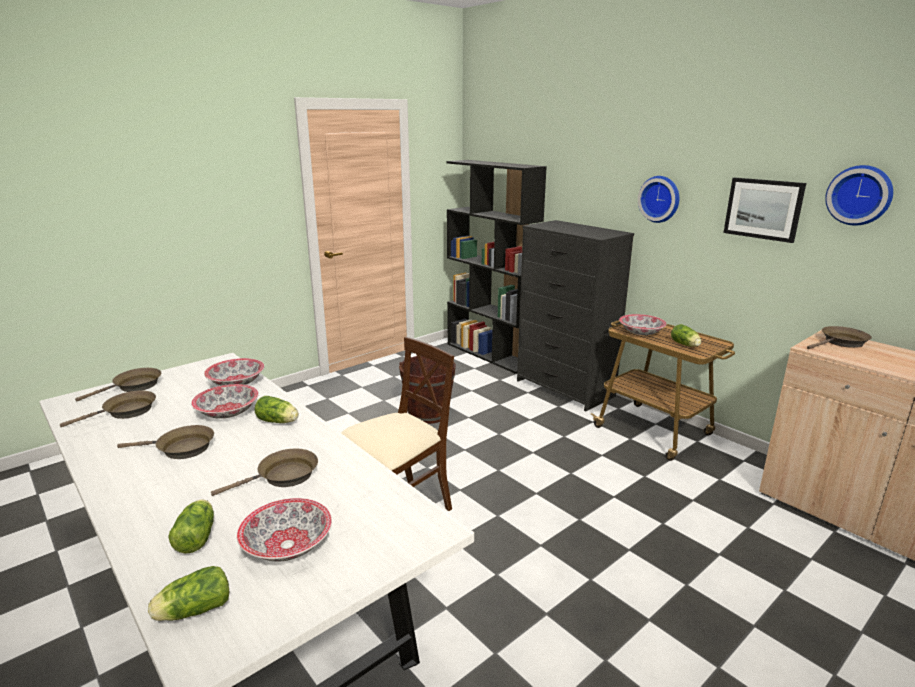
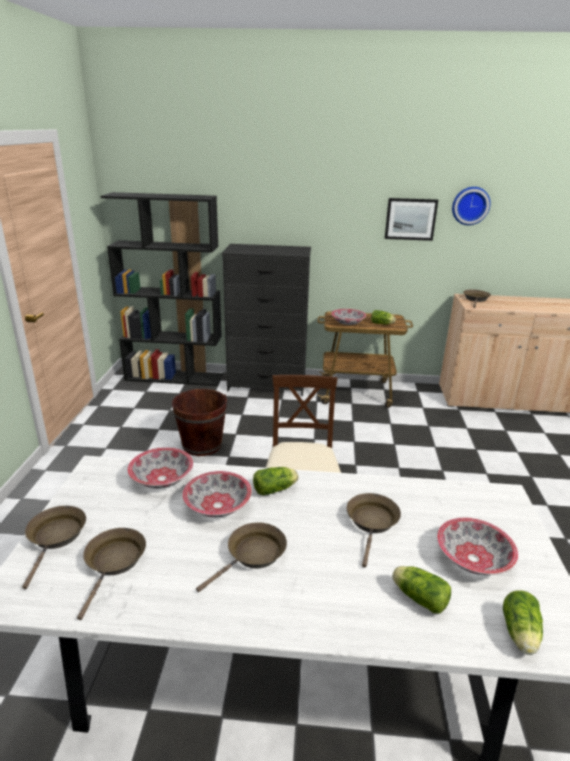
camera: 45 degrees left, 5 degrees up
(660, 199) = (330, 217): wall clock -> none

